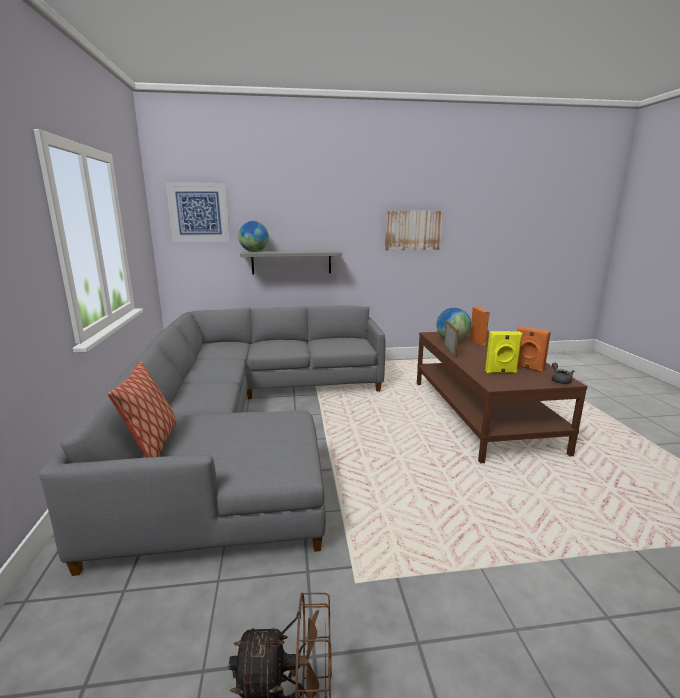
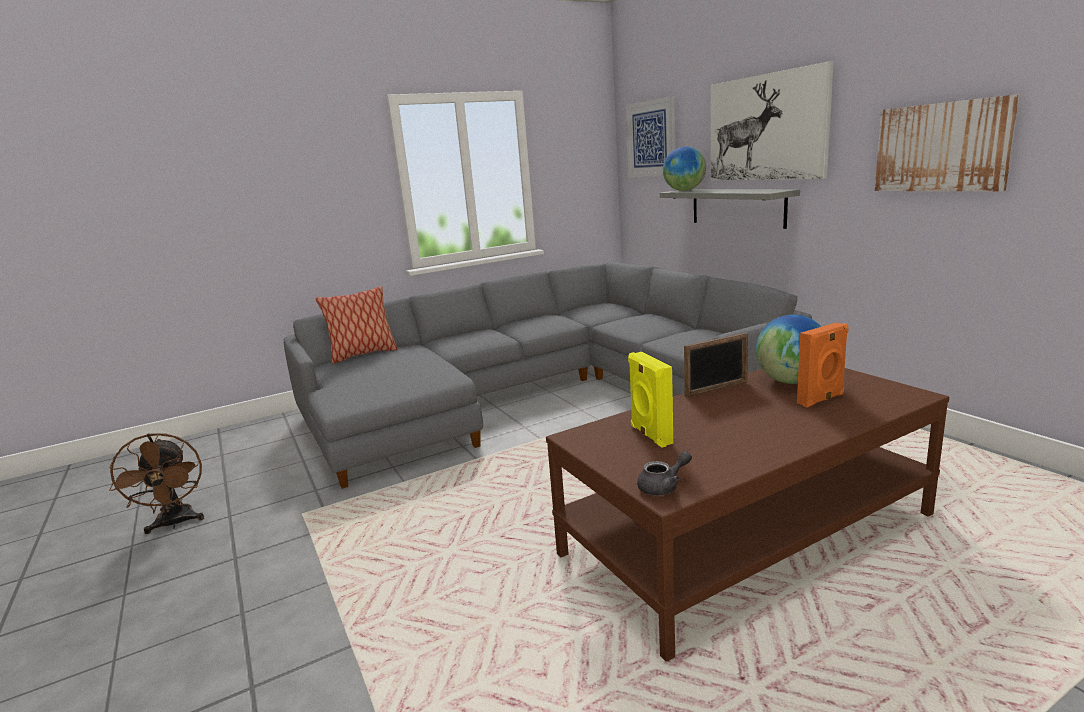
camera: 70 degrees right, 0 degrees up
(312, 213) = (766, 128): none -> picture
(528, 368) = (704, 454): orange speaker -> none

